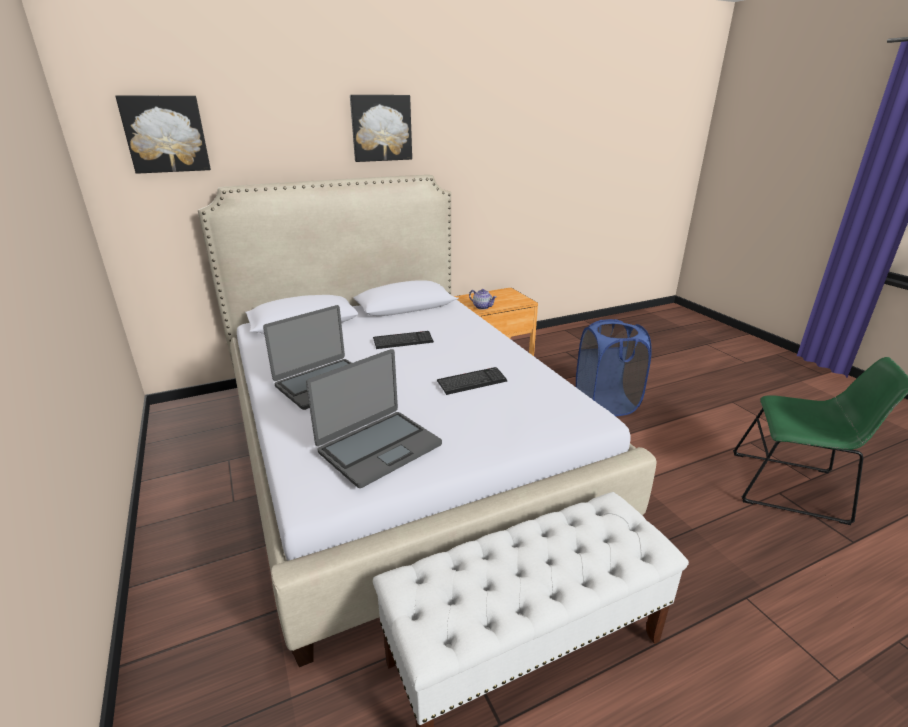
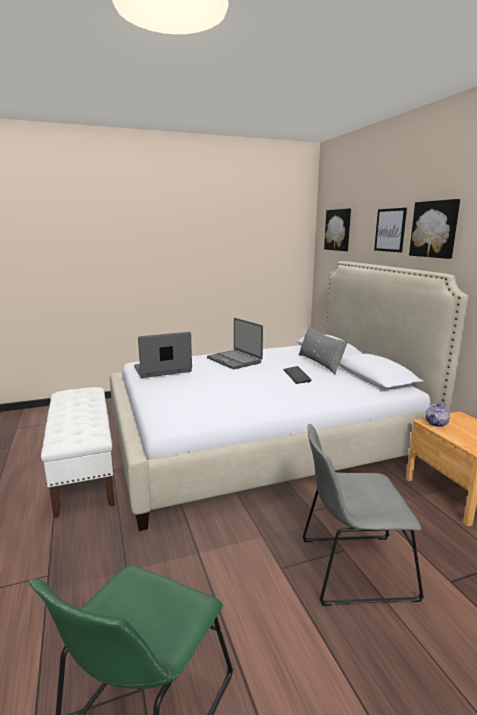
camera: 95 degrees right, 10 degrees down
(305, 131) = (390, 230): none -> picture
(351, 327) = (319, 363): none -> grey pillow
(379, 448) = (163, 370): laptop -> laptop turned 105 degrees clockwise
(472, 382) = (228, 392): keyboard -> none
(605, 404) = (351, 568): blue laundry basket -> grey chair

